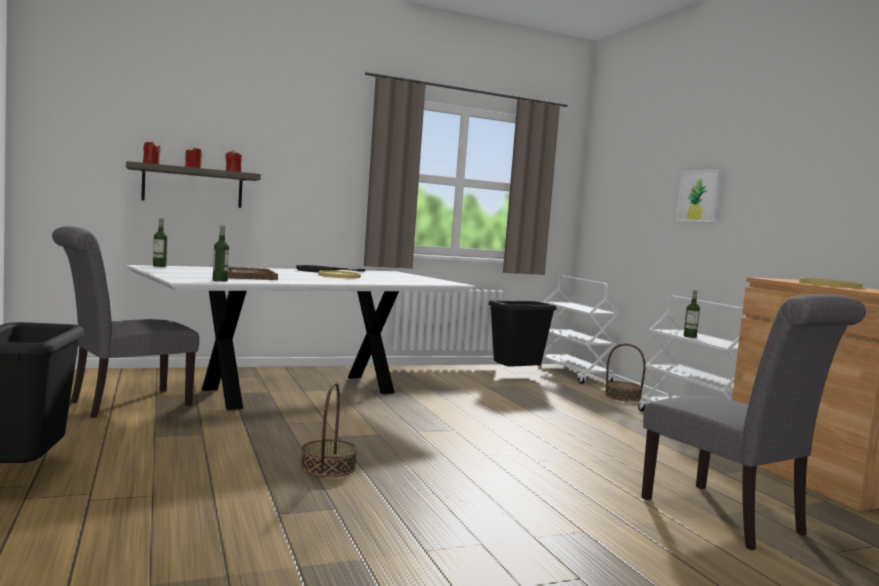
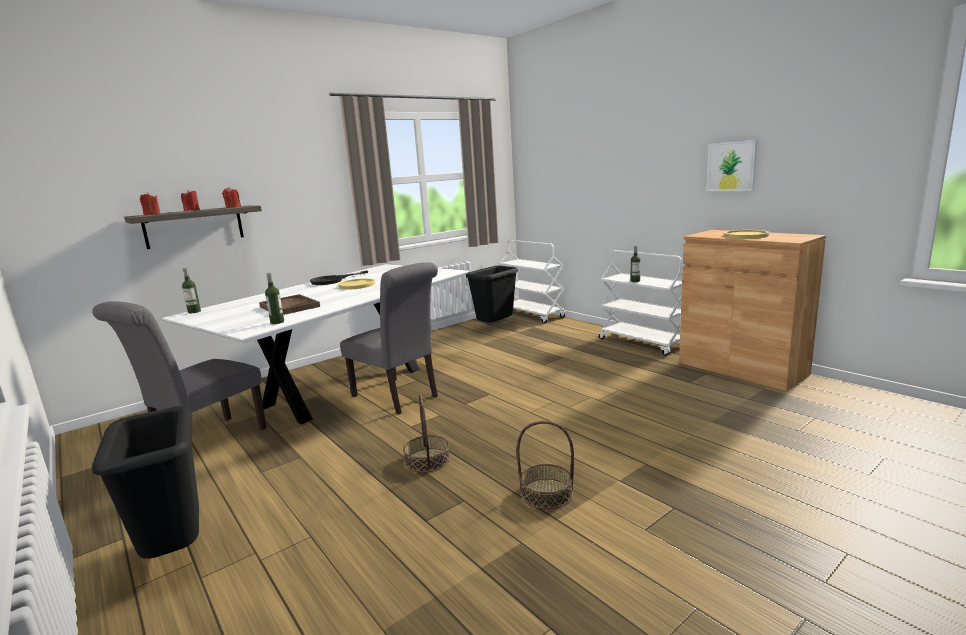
camera: 15 degrees left, 10 degrees up
(622, 397) = (580, 329): basket -> basket (546, 493)
(699, 196) = (621, 169): picture -> picture (731, 166)
(730, 519) = (722, 422): grey chair -> grey chair (399, 397)

